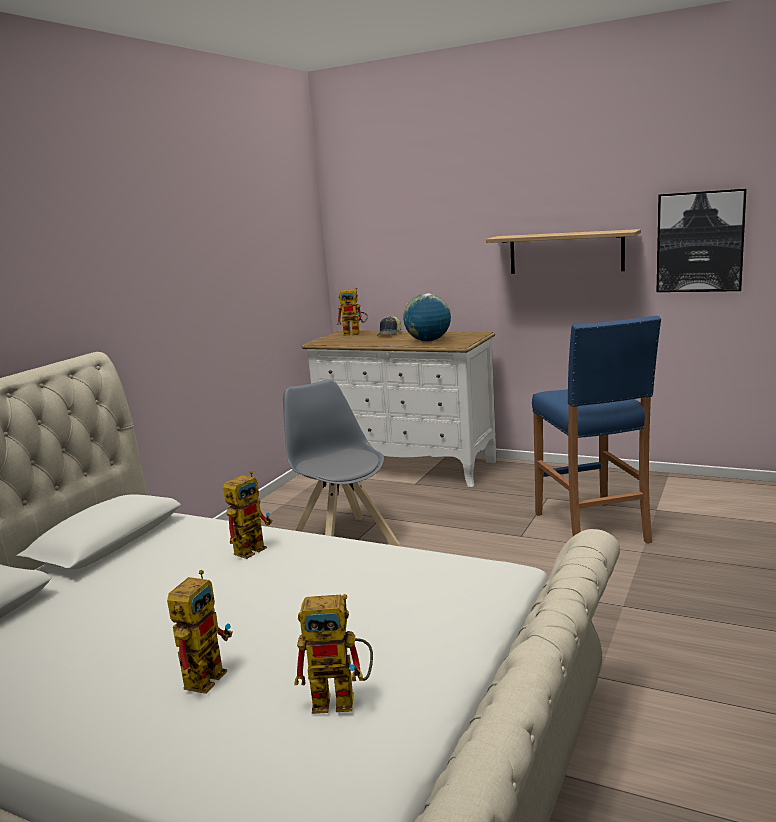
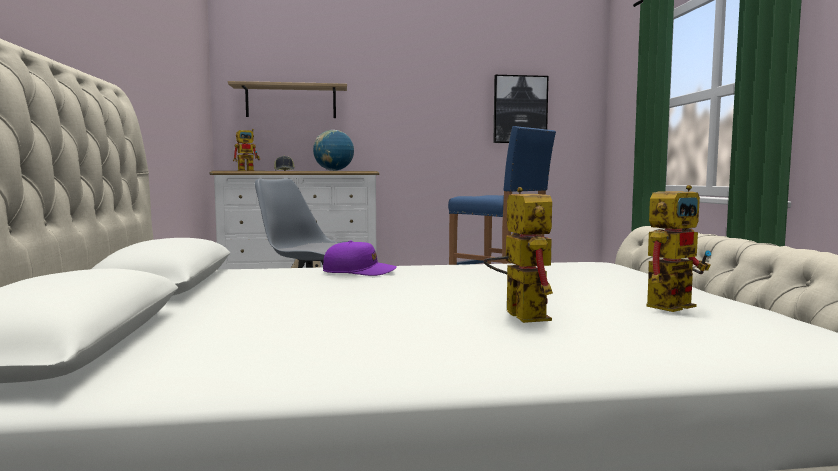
camera: 35 degrees left, 10 degrees down
(253, 547) = (359, 272): toy robot -> purple cap
(566, 252) = (430, 112): shelf -> shelf (291, 102)

